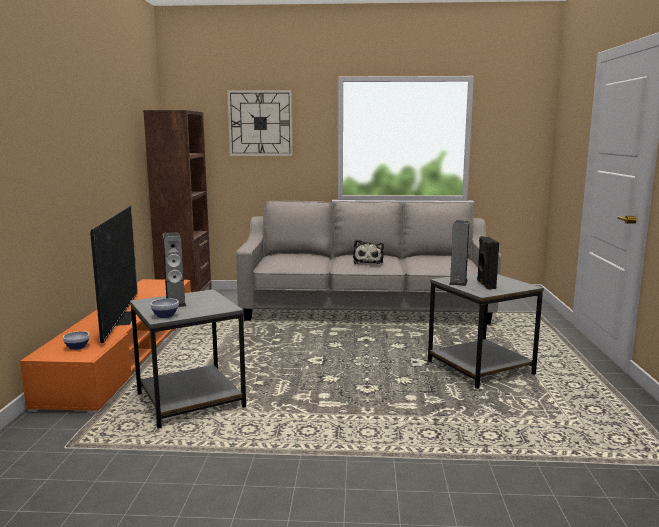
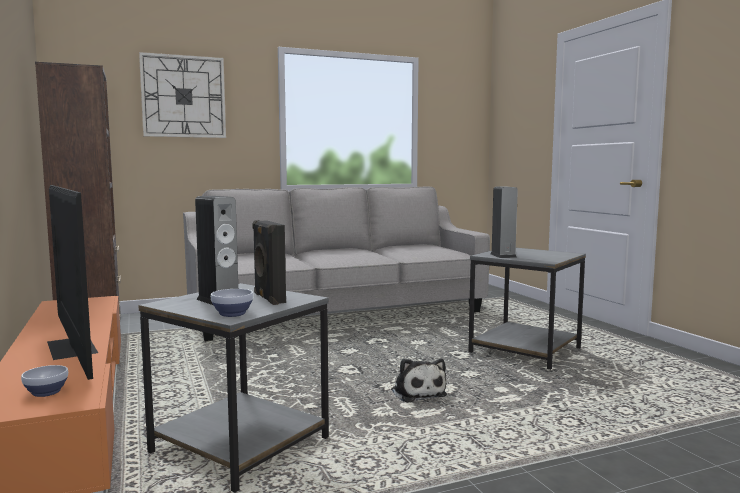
camera: 25 degrees left, 5 degrees down
(368, 262) = (349, 254): plush toy -> plush toy (417, 392)
(485, 285) = (532, 255): black speaker -> black speaker (268, 298)

